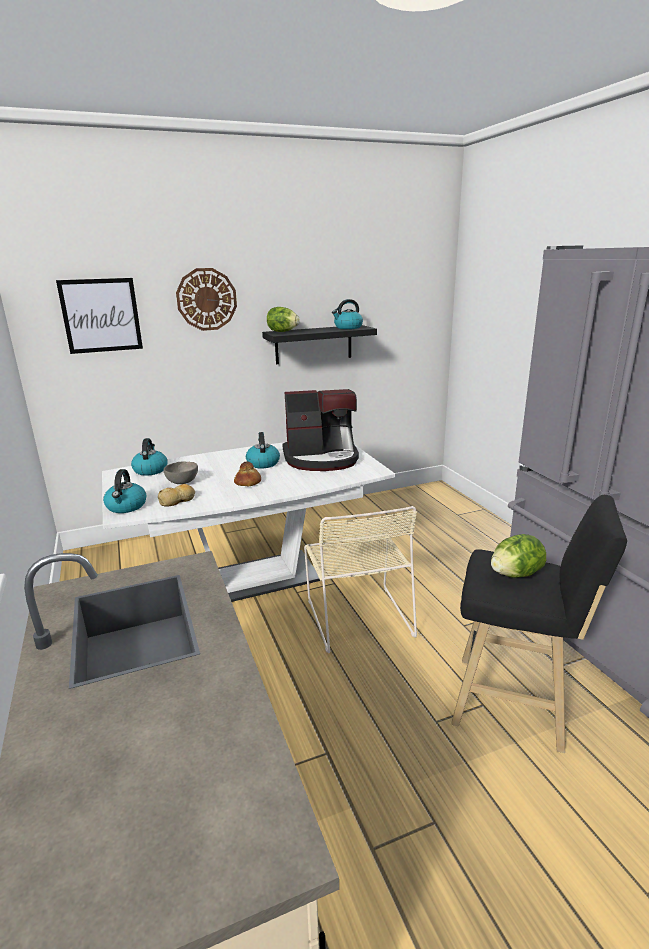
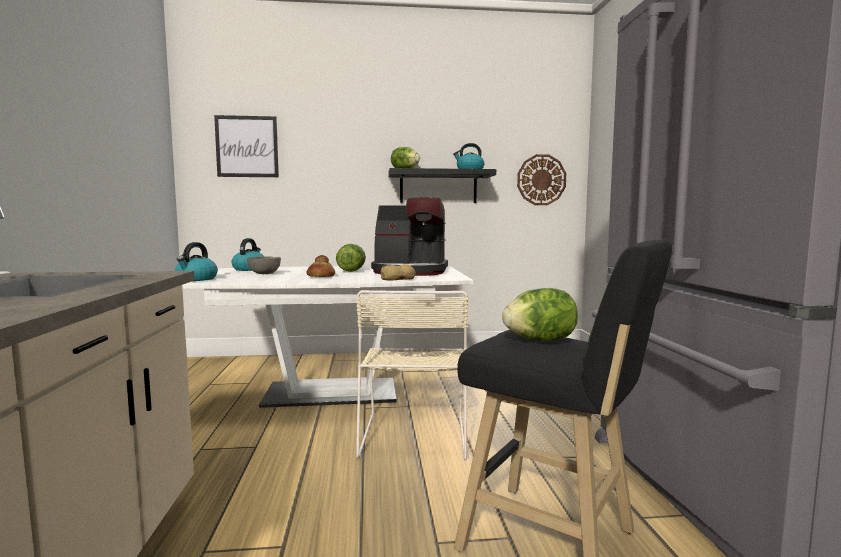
camera: 15 degrees right, 15 degrees down
(178, 500) = (244, 279): bread -> bread (398, 279)
(206, 299) = (339, 139): wall clock -> wall clock (541, 180)
(263, 463) = (351, 271): kettle -> lettuce

